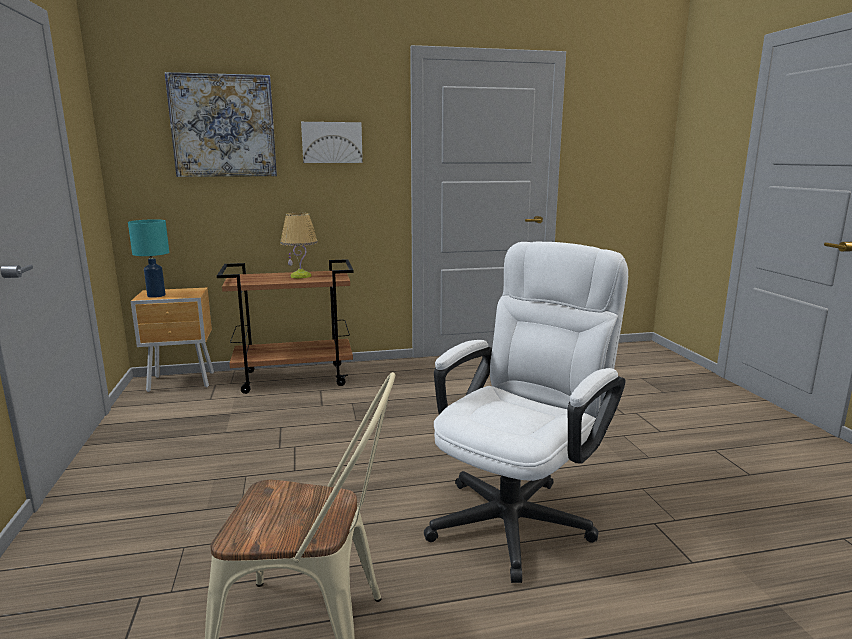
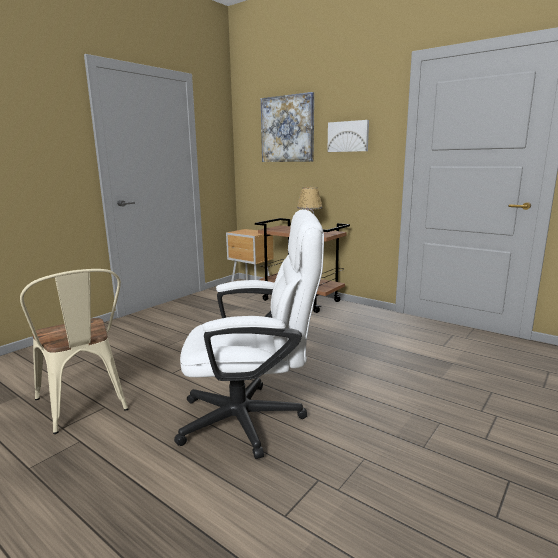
camera: 50 degrees right, 0 degrees up
(155, 295) = (241, 232): turquoise table lamp -> none

